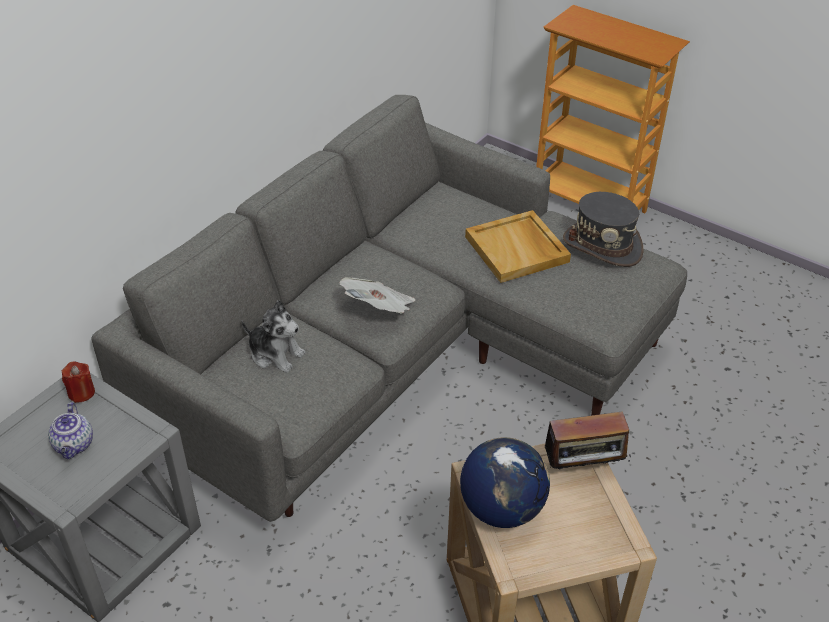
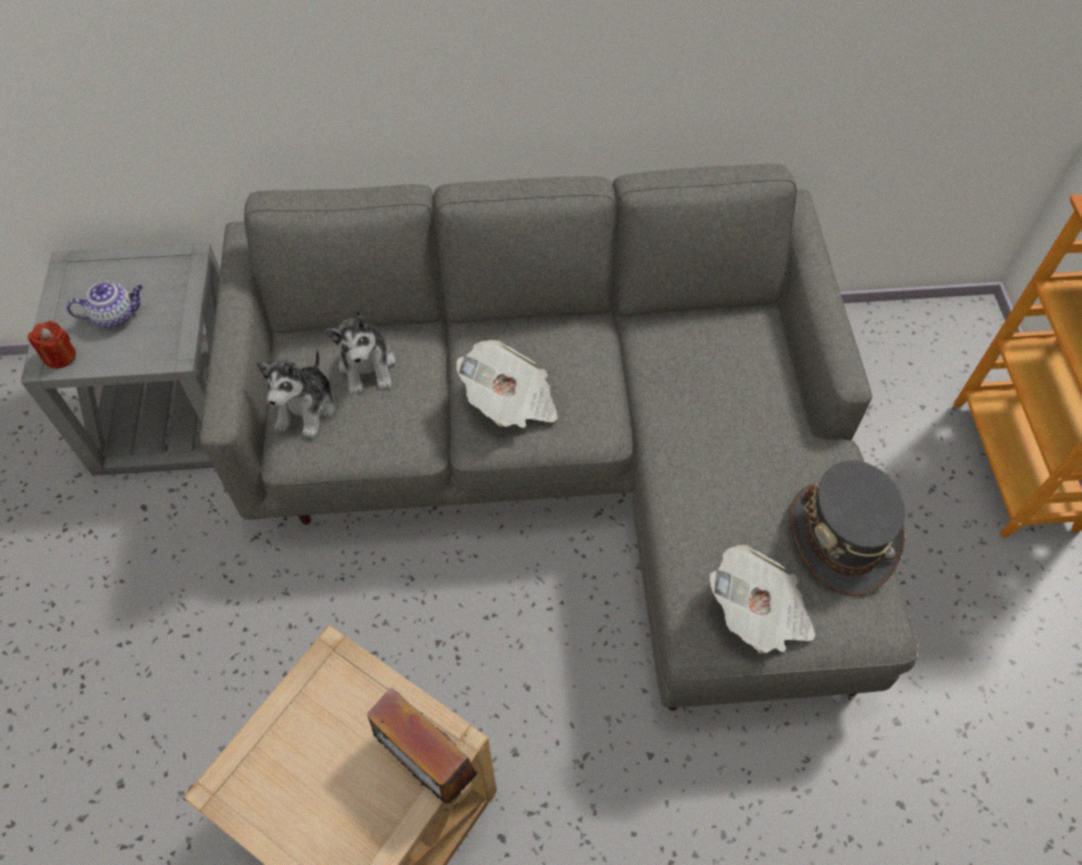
camera: 50 degrees right, 15 degrees up
(74, 445) = (116, 316): teapot -> teapot turned 150 degrees counterclockwise
(81, 393) = (178, 271): red candle -> red candle (60, 356)
(270, 399) = (307, 408): none -> plush toy
(501, 508) = (300, 717): globe -> none
(517, 249) = (738, 457): beige tray -> none
(615, 299) = (759, 613): none -> newspaper

